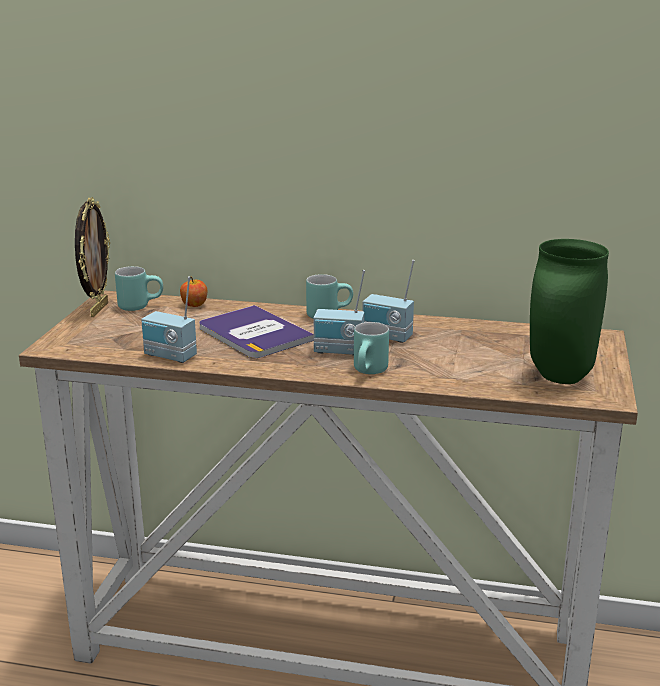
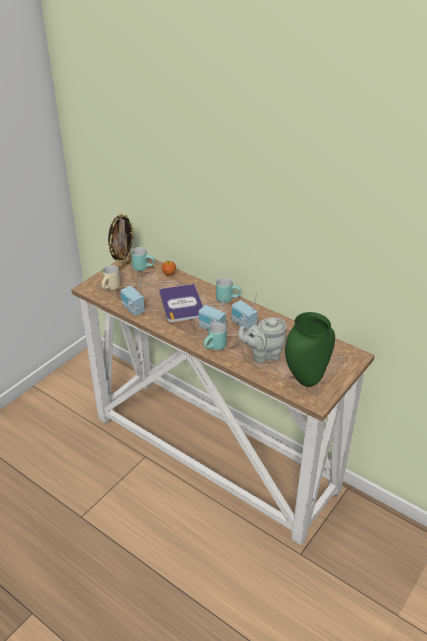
camera: 25 degrees right, 15 degrees up
(102, 339) = (111, 288): none -> beige mug
(459, 363) = (263, 355): none -> grey teapot

